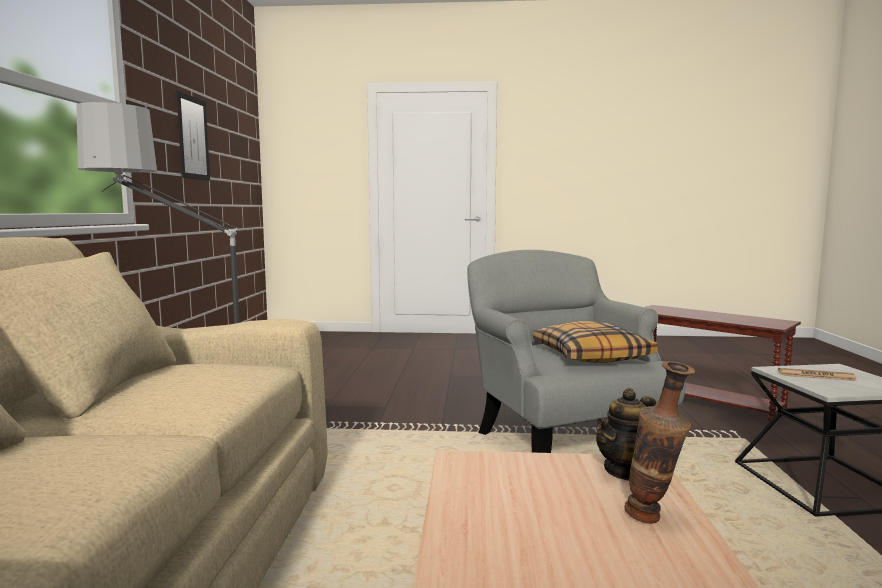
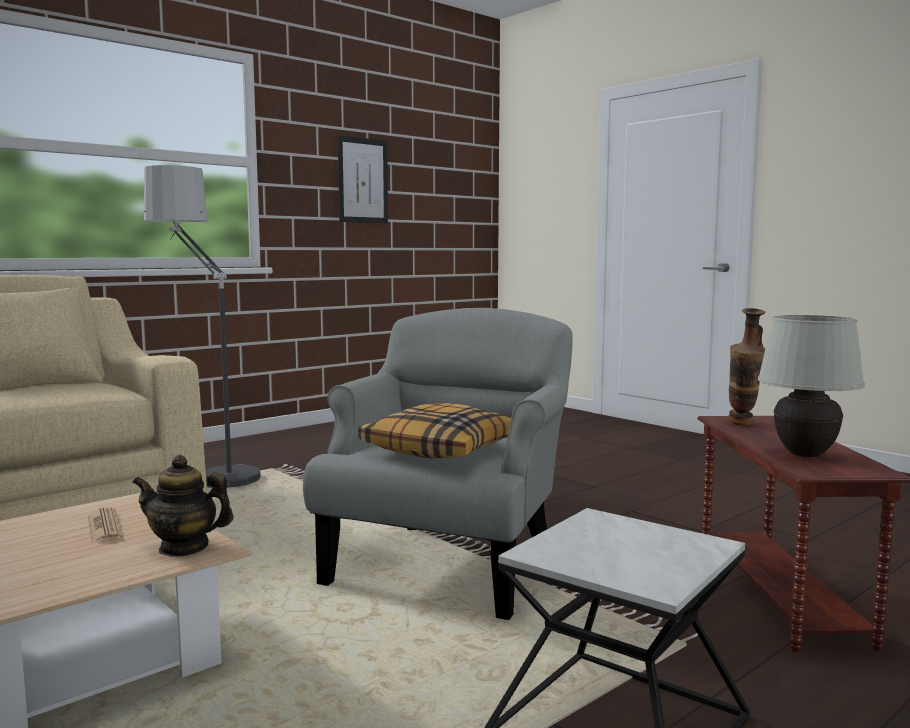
camera: 45 degrees right, 0 degrees up
(653, 520) = (71, 576): vase -> vase (743, 425)
(743, 320) = (805, 455): none -> white table lamp
(816, 376) = (614, 538): newspaper -> newspaper (104, 527)

